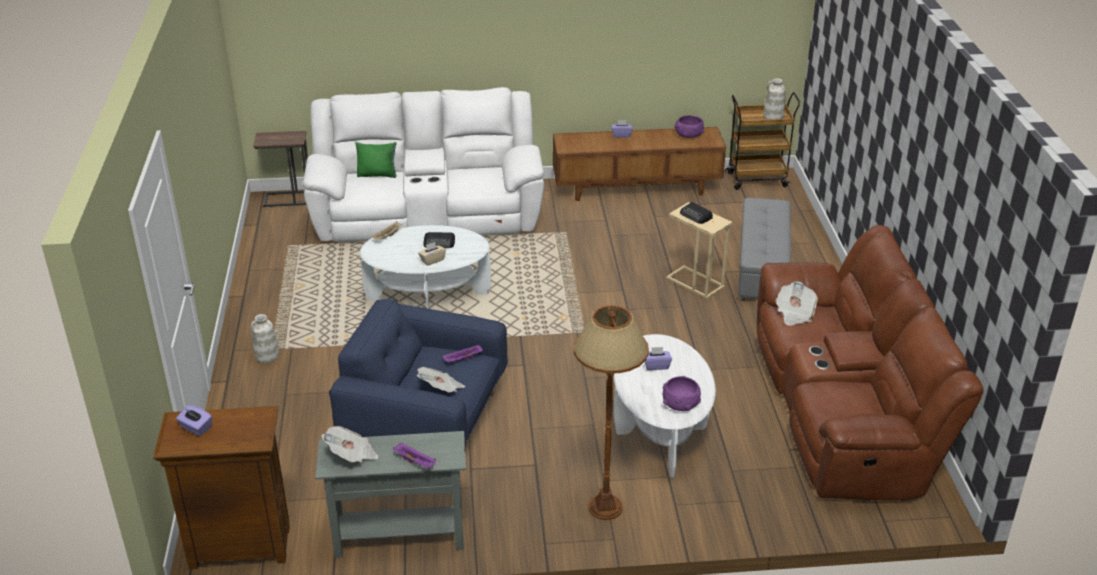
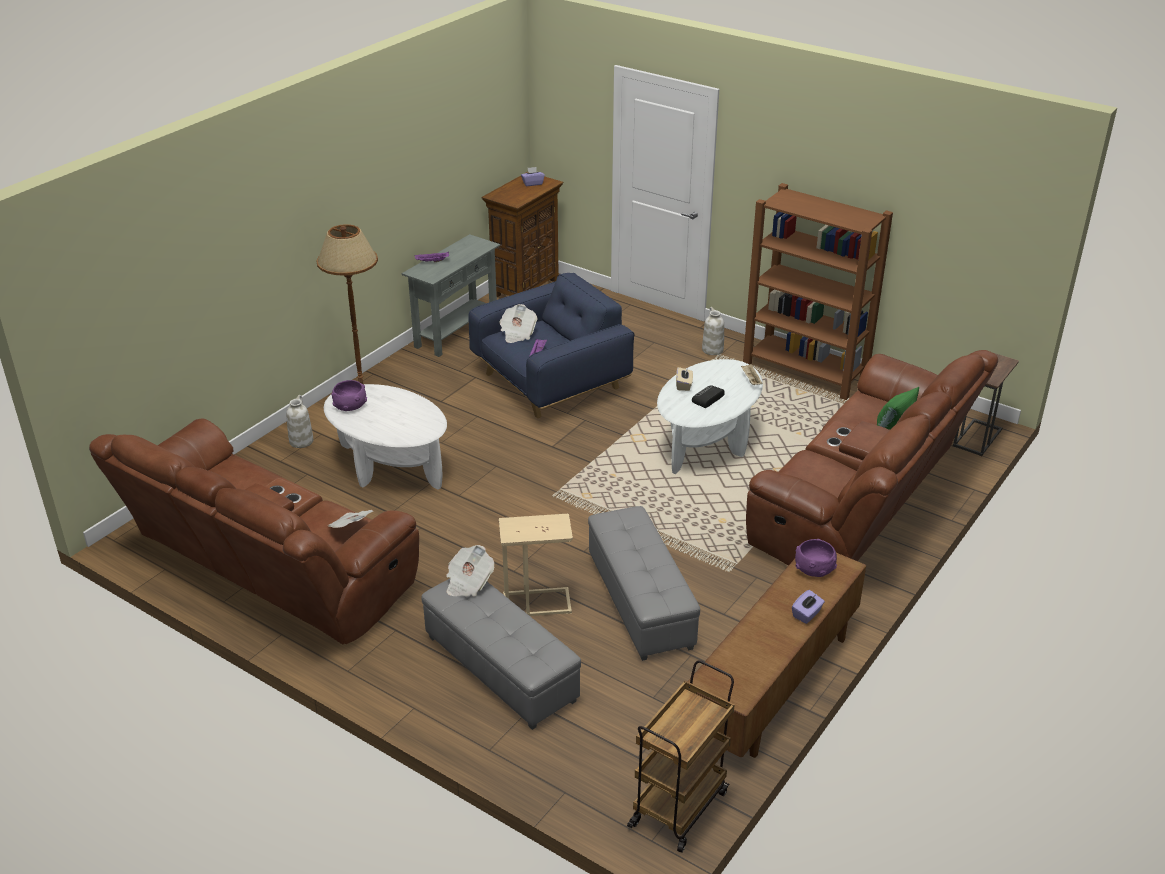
camera: 130 degrees right, 0 degrees up
(258, 296) = (805, 371): none -> brown bookcase
(352, 456) = (469, 247): newspaper -> newspaper (468, 582)
(427, 213) = (863, 504): white sofa -> brown sofa
(637, 249) = (641, 602): none -> grey ottoman
(656, 365) = (401, 416): purple tissue box -> none
(688, 134) = (749, 672): purple bowl -> purple bowl (814, 567)
(696, 216) = (540, 526): radio -> none
(773, 117) = (674, 734): white vase -> white vase (301, 441)

